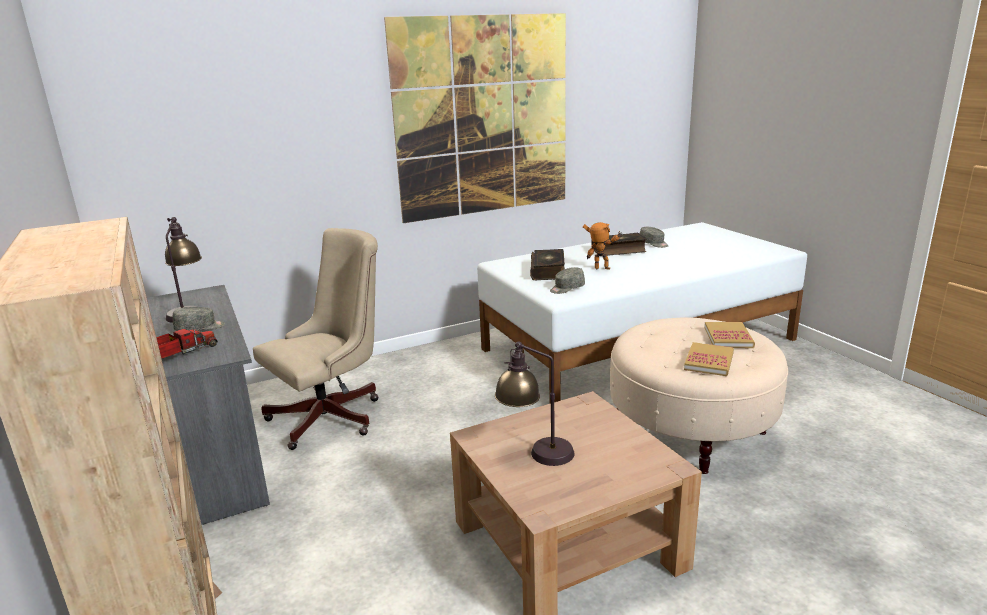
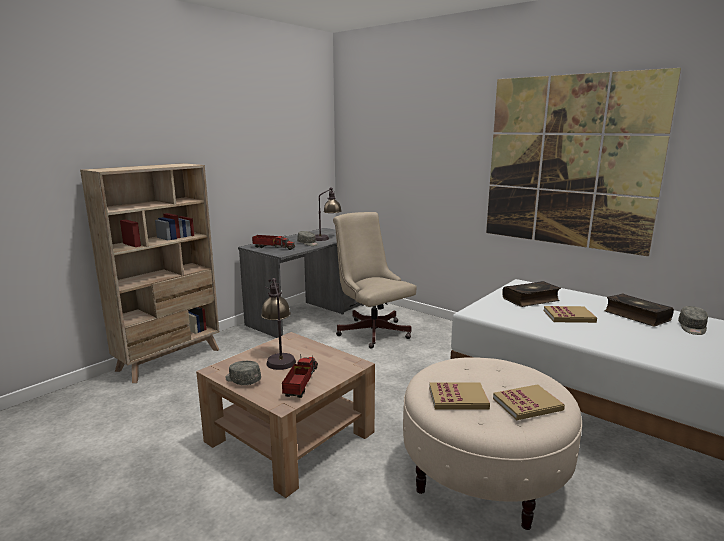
camera: 65 degrees right, 5 degrees down
(333, 416) = (371, 330): beige office chair -> beige office chair turned 150 degrees counterclockwise
(566, 288) = (501, 310): grey cap -> grey cap (242, 380)
(602, 269) = (569, 316): toy robot -> book
(621, 446) = (301, 383): none -> toy truck

